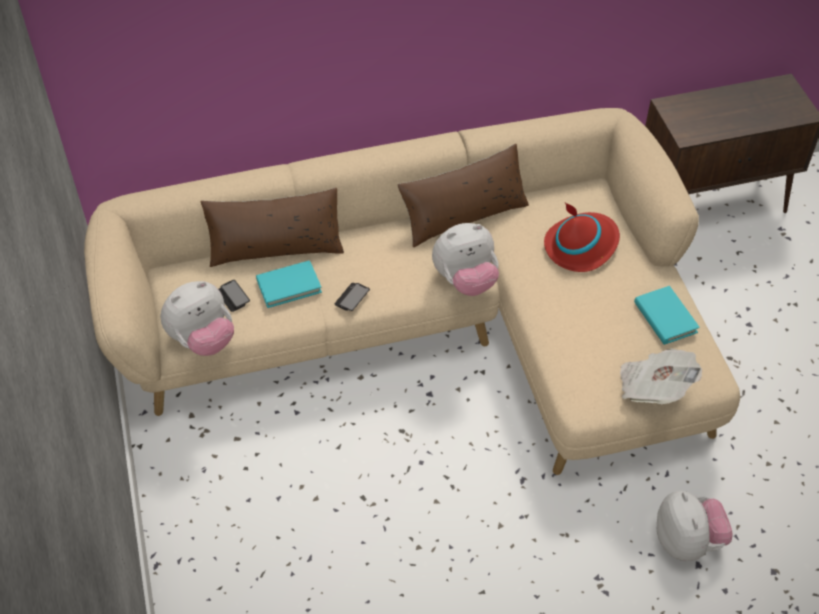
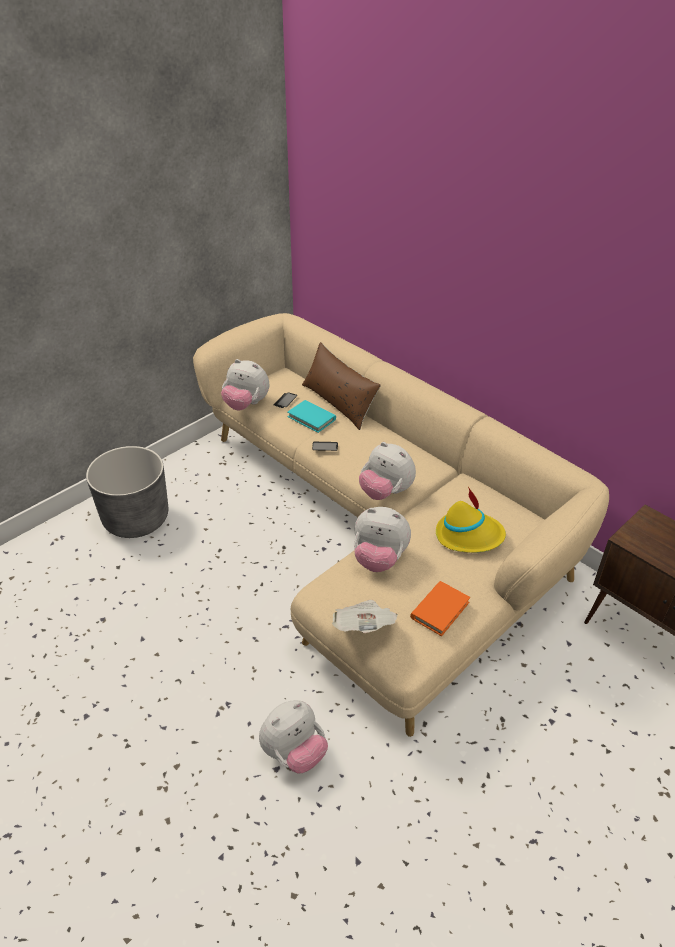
camera: 60 degrees right, 10 degrees down
(240, 570) = (136, 518): none -> grey planter
(463, 215) = (443, 469): brown pillow -> none
(568, 332) = (379, 559): none -> plush toy
(581, 245) = (469, 535): red hat -> yellow hat
(665, 318) = (439, 610): turquoise book -> orange book

